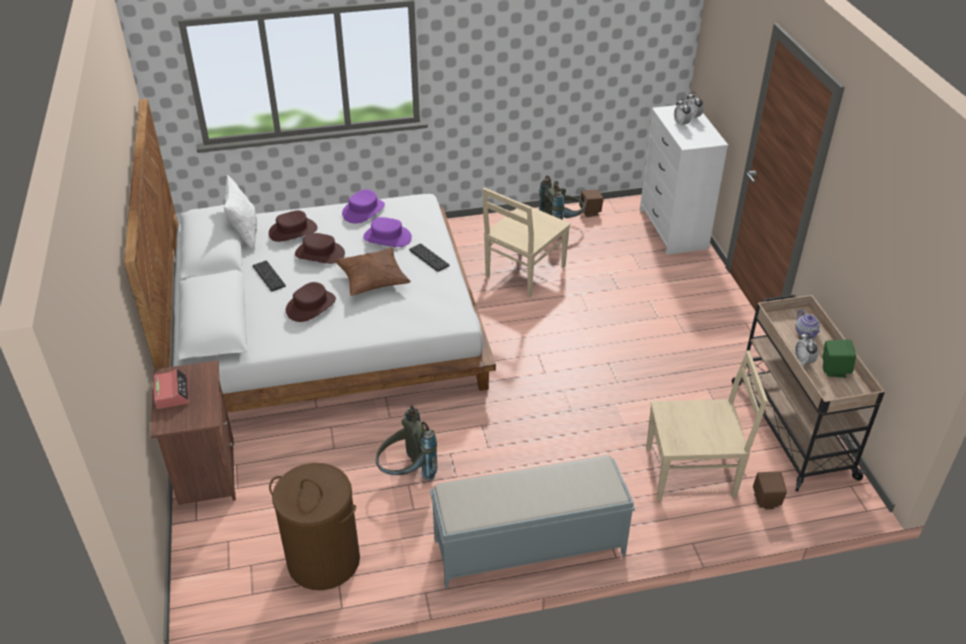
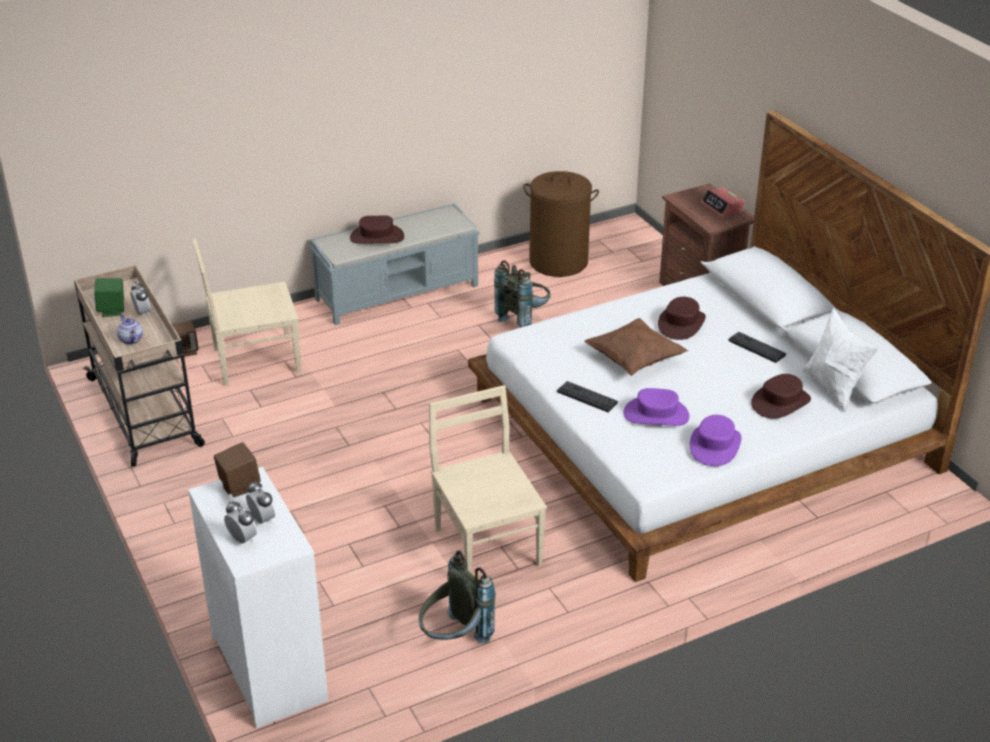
camera: 165 degrees right, 5 degrees down
(320, 253) = (721, 379): brown hat -> brown hat (377, 237)
(524, 272) = (487, 544): beige chair -> beige chair turned 45 degrees counterclockwise
(590, 212) = (413, 679): brown speaker -> brown speaker (239, 486)

